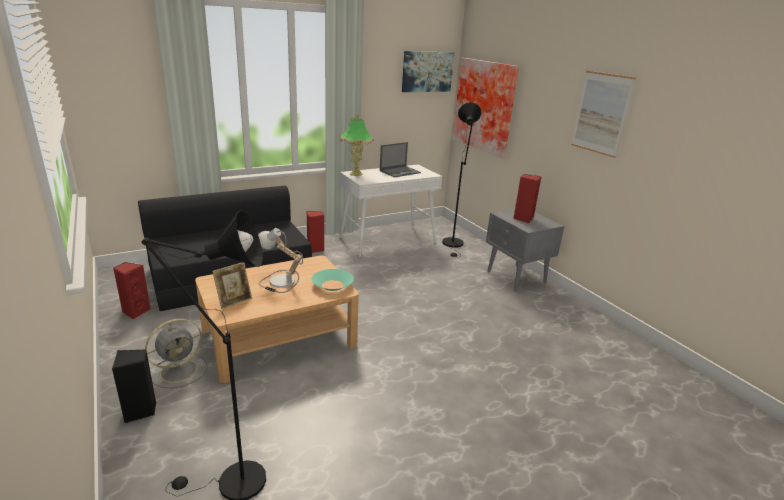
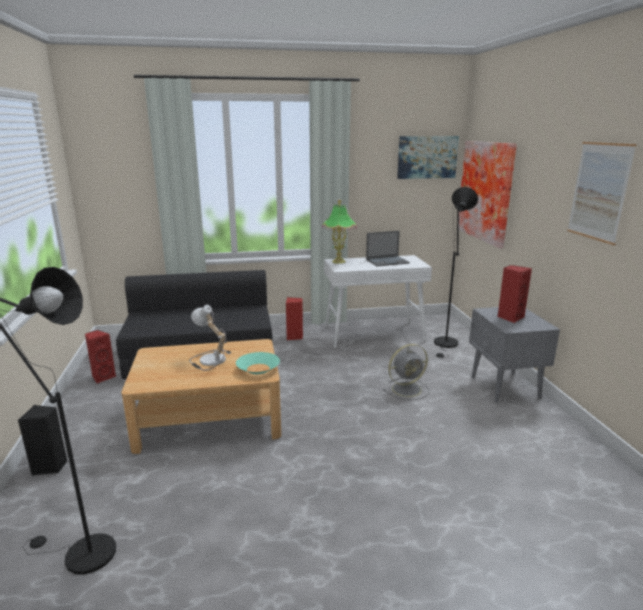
camera: 20 degrees right, 5 degrees down
(180, 370) = (105, 435): grey fan -> grey fan (407, 389)
(234, 301) = (156, 373): picture frame -> none

